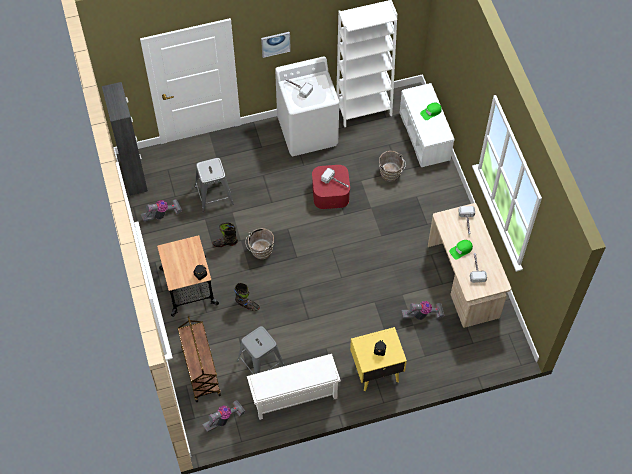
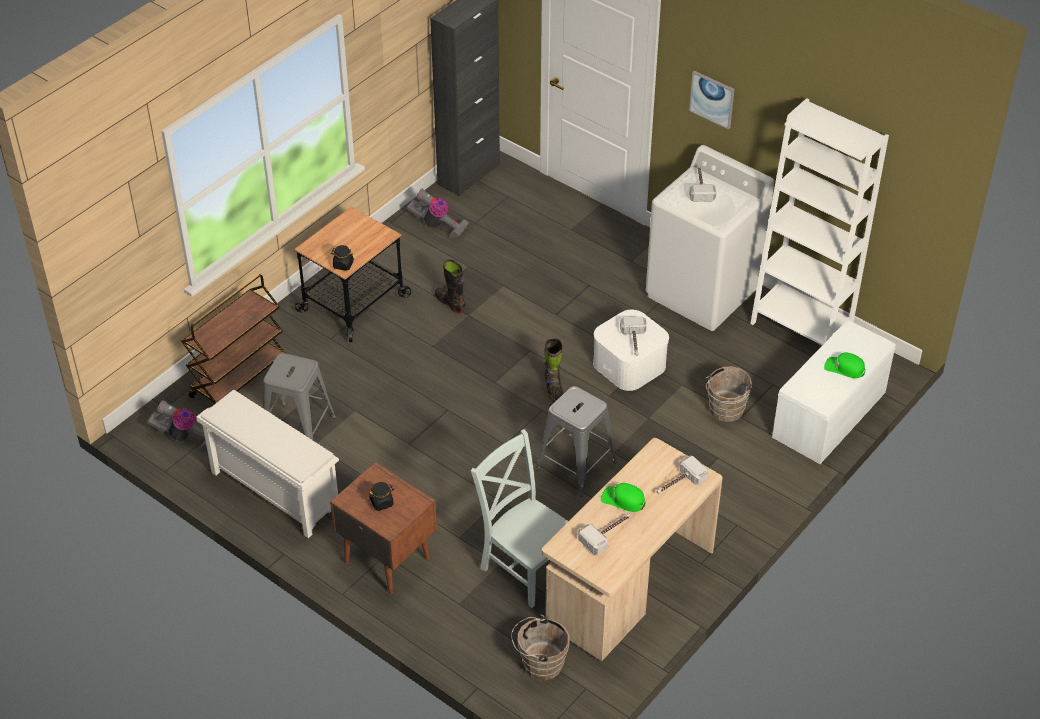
camera: 55 degrees right, 15 degrees down
(214, 195) = (511, 256): grey stool -> grey stool (576, 465)
(247, 305) = (376, 371): black boot -> black boot (553, 390)
(260, 251) = (469, 342): brown bucket -> brown bucket (539, 663)
(330, 193) = (629, 364): red storage box -> white storage box
(375, 371) = (386, 558): yellow nightstand -> brown nightstand
(423, 315) = (525, 566): vacuum cleaner -> grey chair

